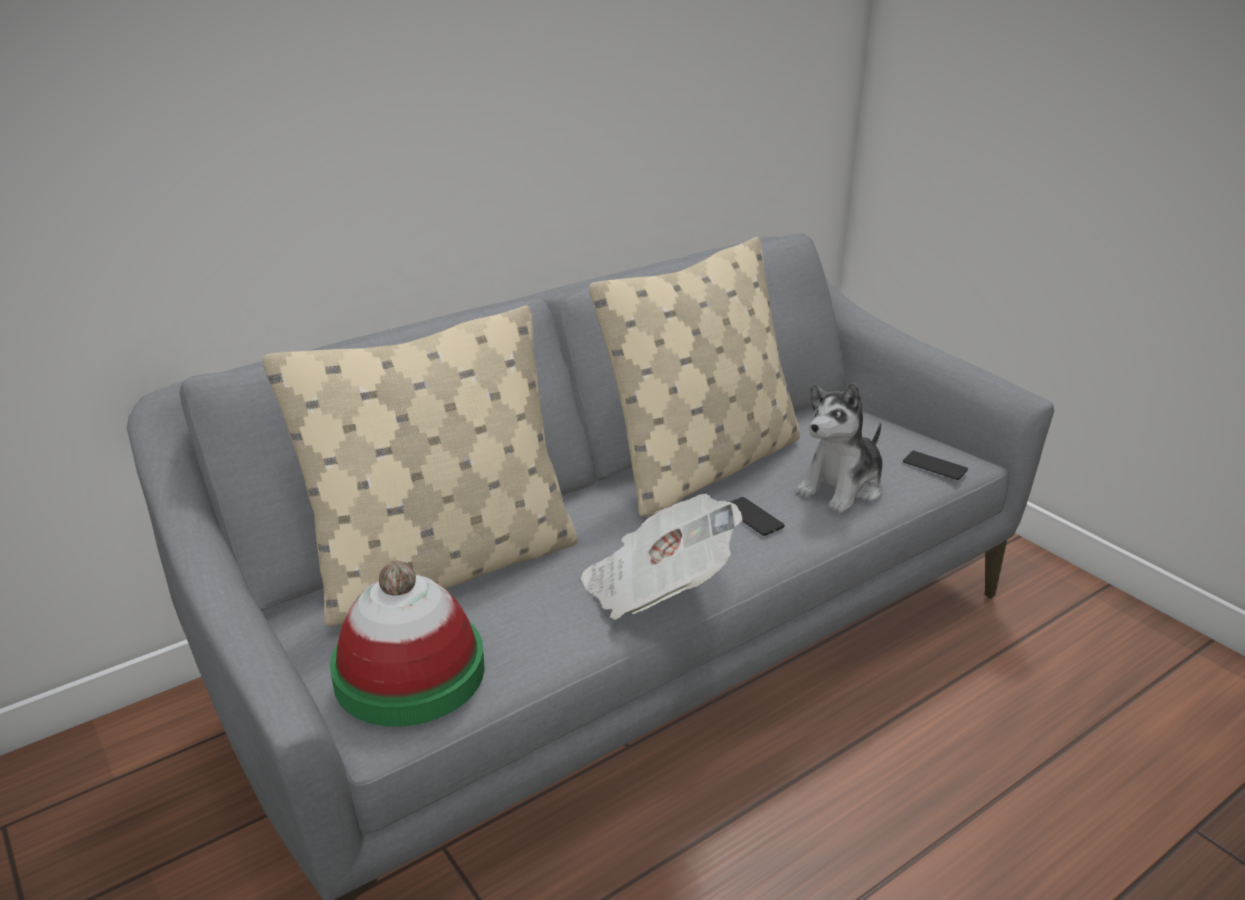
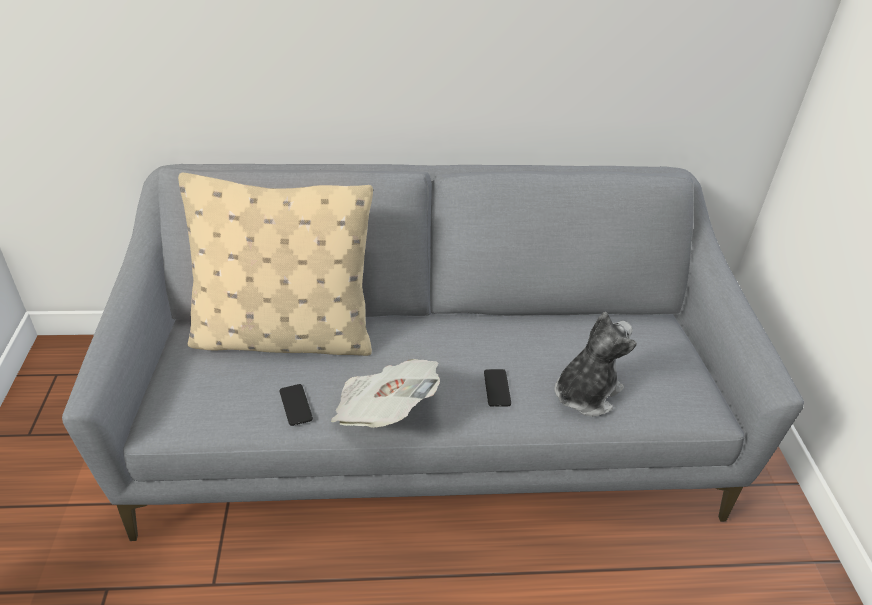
camera: 30 degrees right, 10 degrees up
(409, 672) = (200, 398): hat -> none
(703, 466) = (506, 333): beige pillow -> none
(842, 487) = (585, 393): plush toy -> plush toy turned 150 degrees clockwise
(934, 466) = (678, 407): phone -> phone (295, 405)

